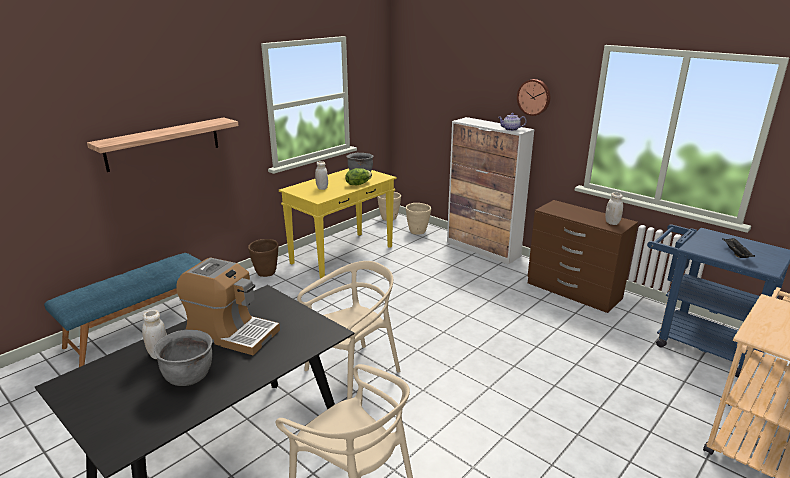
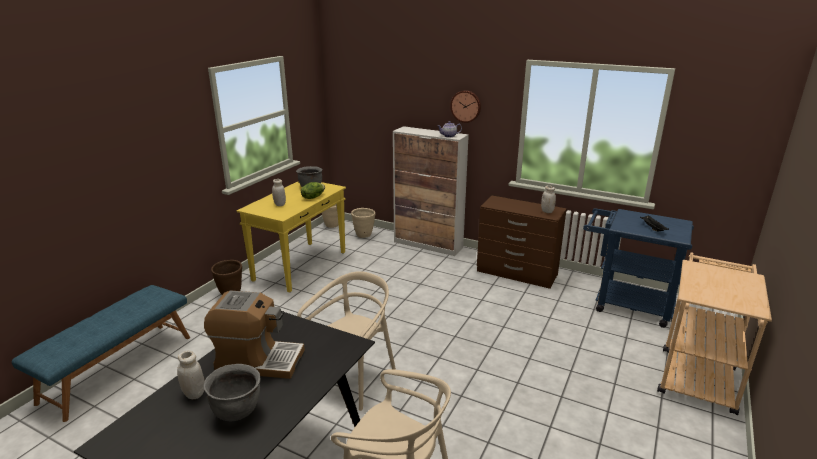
camera: 15 degrees left, 0 degrees up
(163, 144) = (122, 177): shelf -> none

